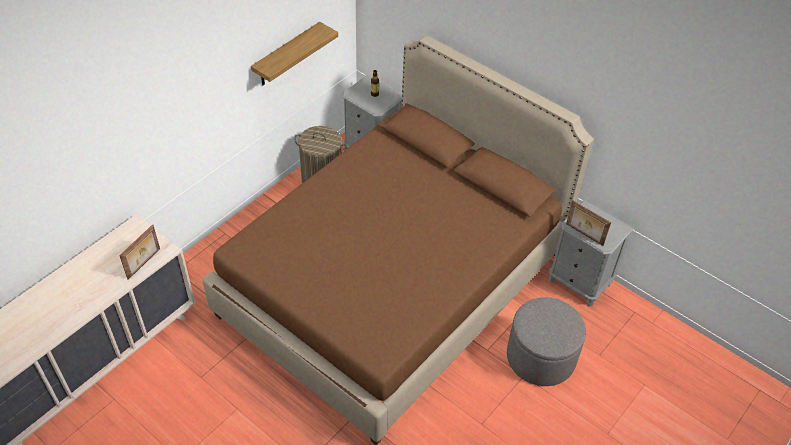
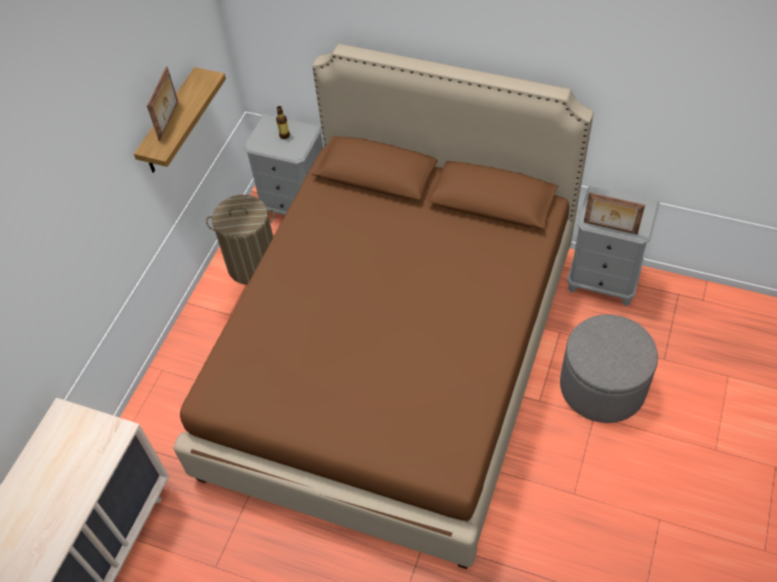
camera: 15 degrees left, 5 degrees up
(144, 264) = (99, 461): picture frame -> picture frame (169, 120)

